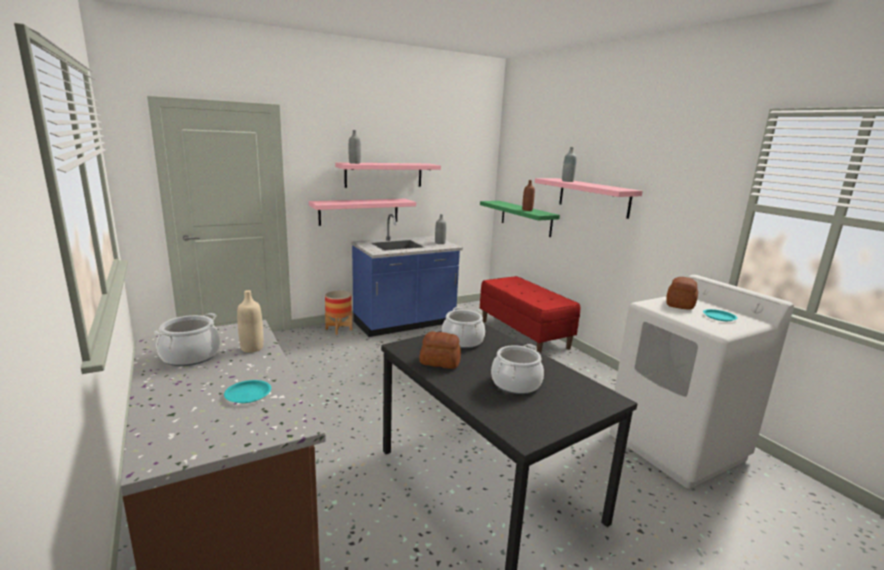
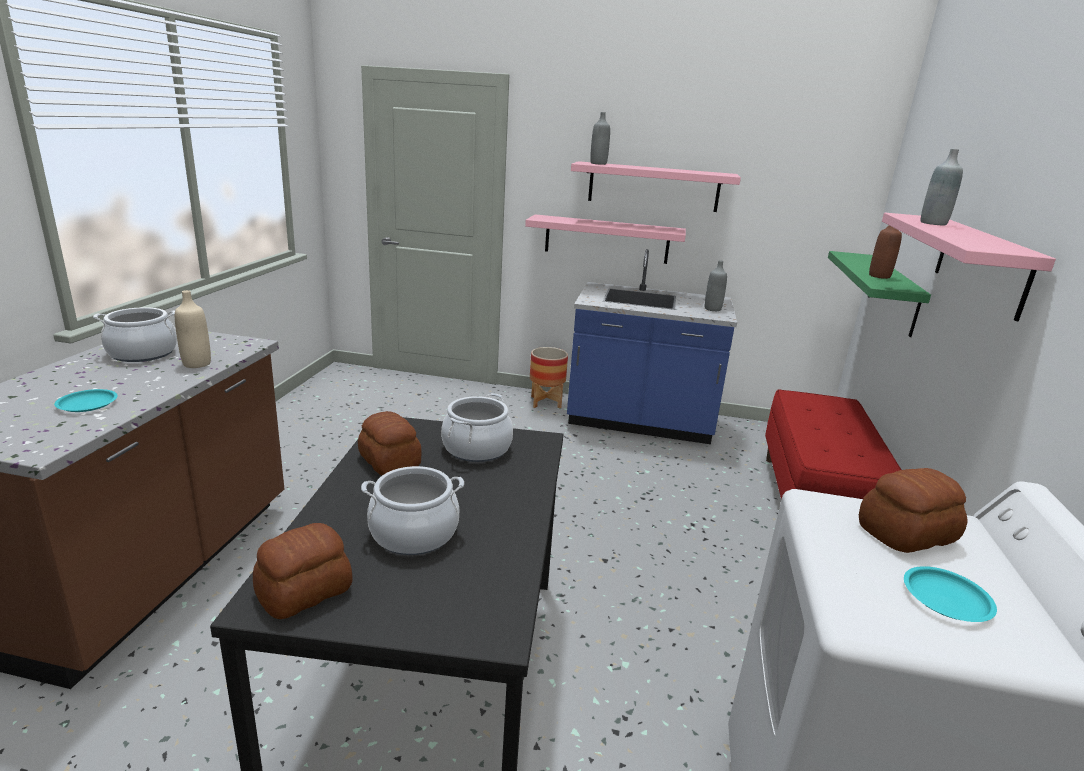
camera: 40 degrees right, 5 degrees up
(529, 424) = (306, 591): none -> bread

